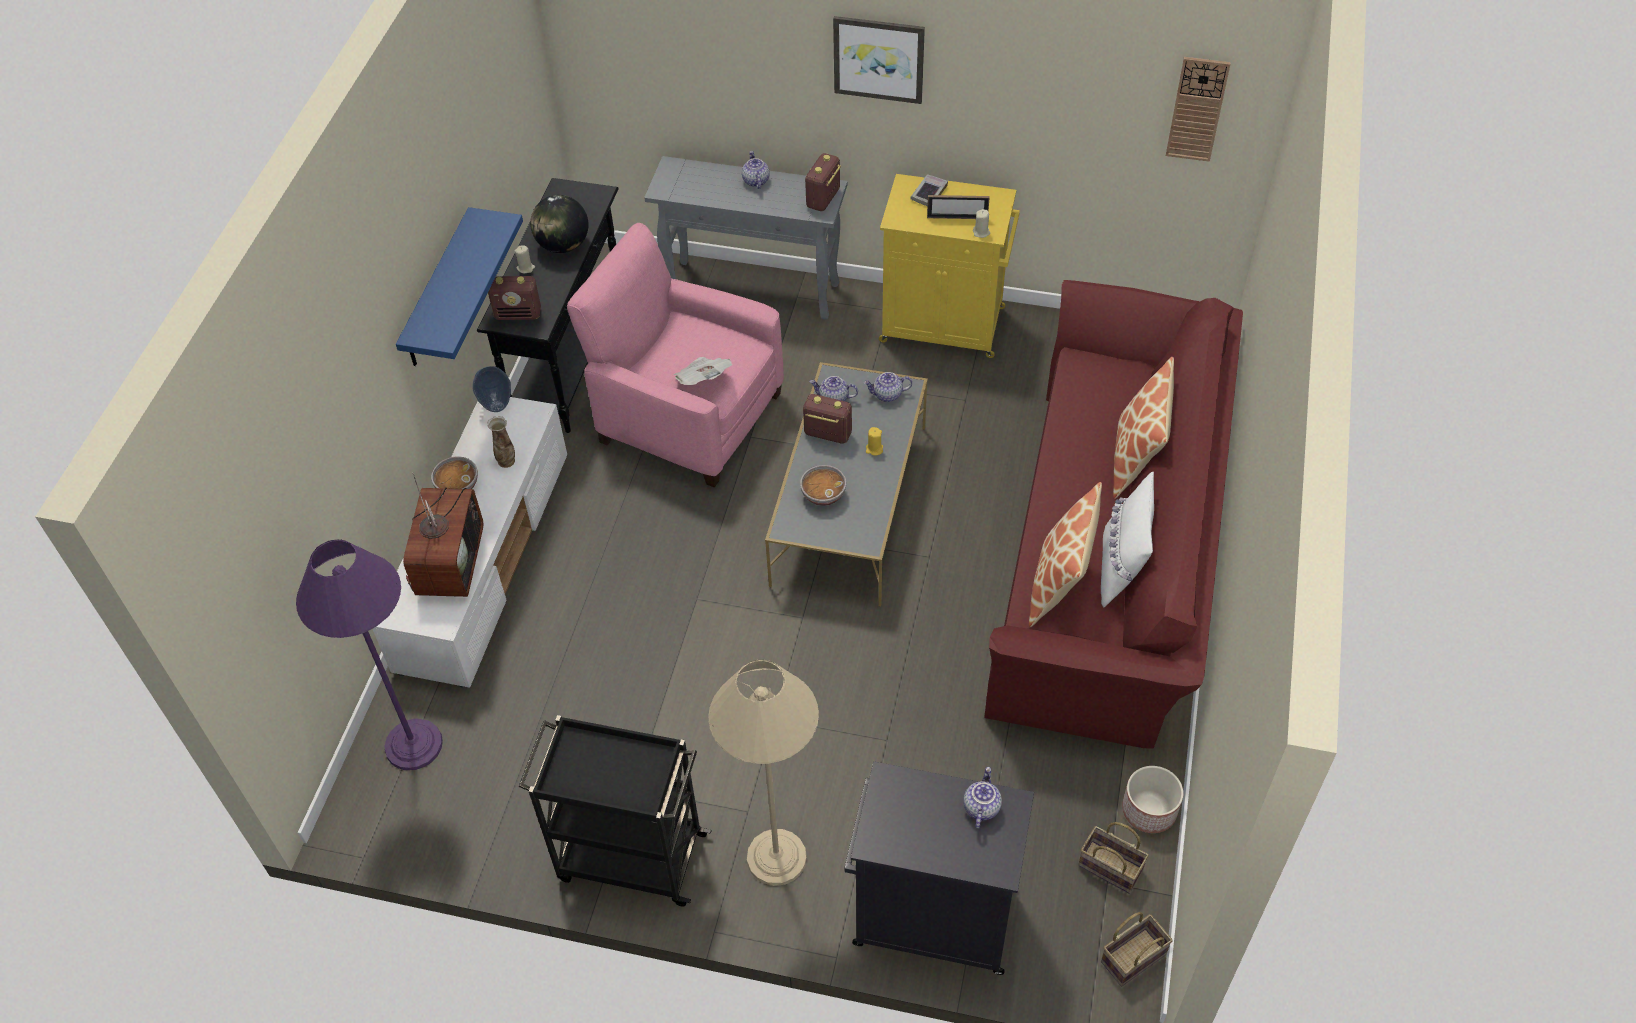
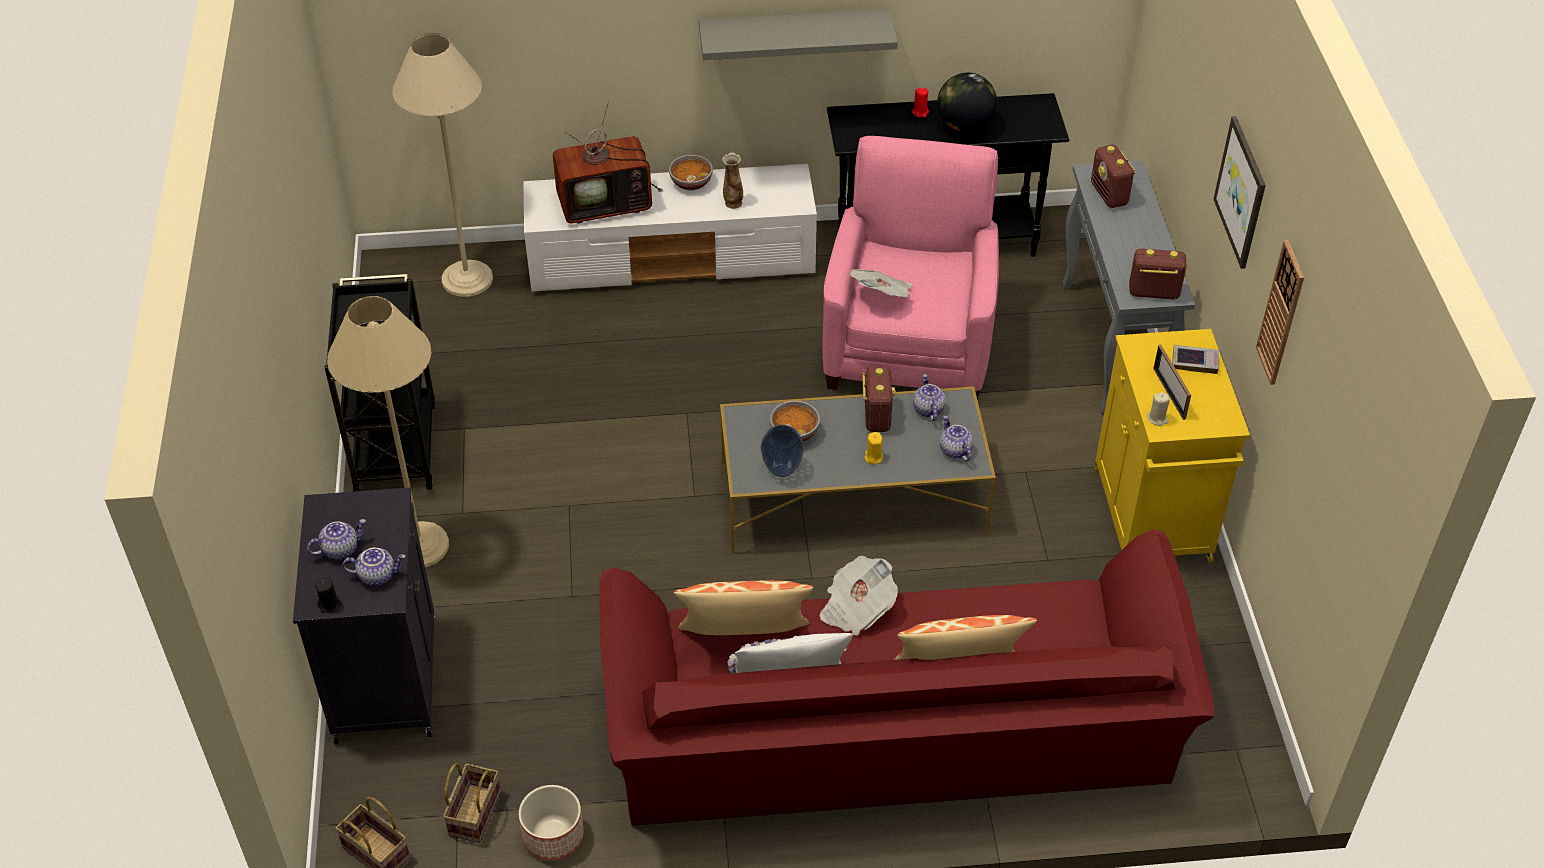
camera: 70 degrees right, 5 degrees down
(414, 744) = (467, 279): purple floor lamp -> beige floor lamp
(438, 291) = (794, 34): blue shelf -> grey shelf
(496, 406) = (795, 177): vase -> vase (782, 470)
(518, 314) = (858, 125): radio -> radio (1109, 195)
(526, 268) = (920, 112): beige candle -> red candle
(755, 181) = (1149, 235): teapot -> teapot (340, 549)
(1006, 854) = (330, 604): none -> black candle
(1048, 499) = (856, 608): none -> newspaper
(1197, 109) = (1353, 485): wall clock -> wall clock (1281, 313)

